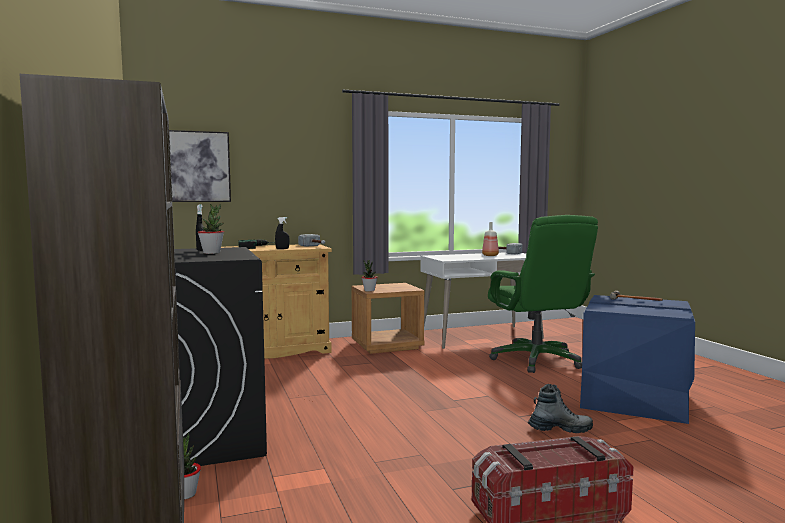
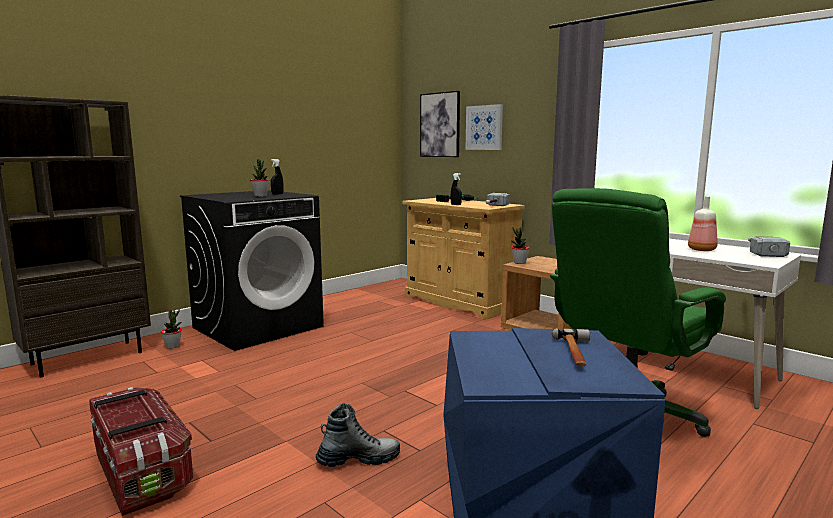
camera: 65 degrees right, 5 degrees up
(263, 172) = (484, 127): none -> picture
(560, 429) = (358, 459): boot -> boot turned 75 degrees counterclockwise

